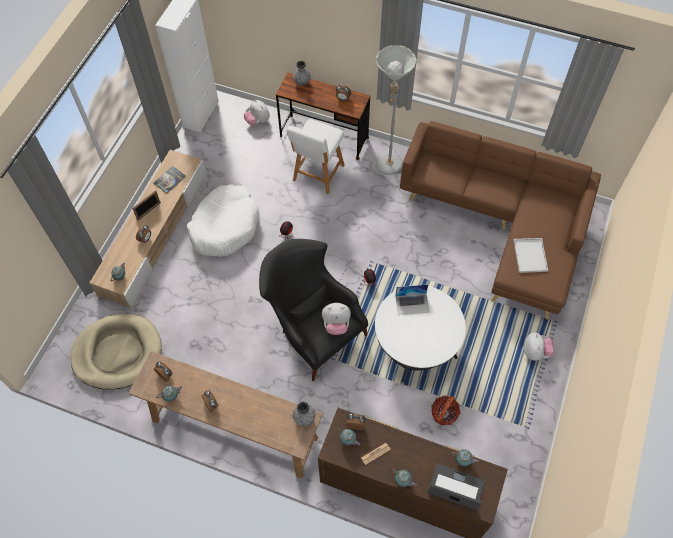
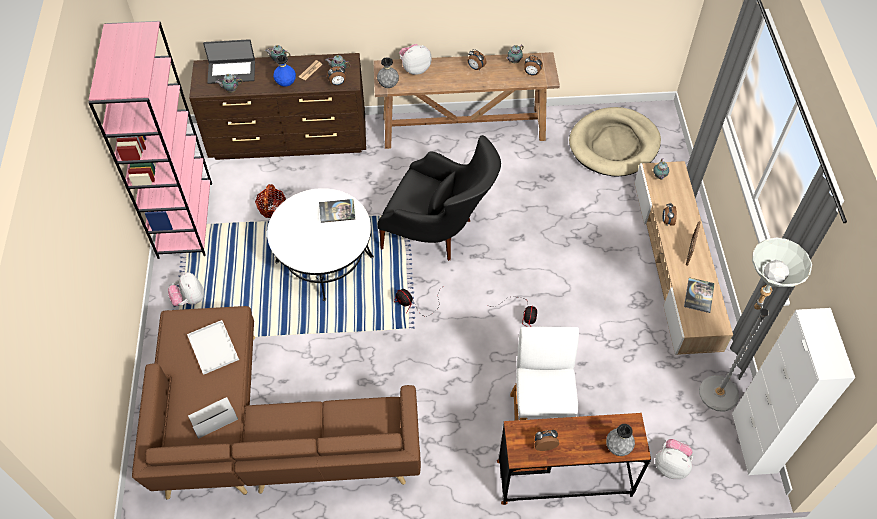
camera: 155 degrees right, 5 degrees down
(225, 226) = (605, 302): white dog bed -> none
(336, 324) = (406, 197): plush toy -> plush toy (415, 68)
(387, 168) = (452, 464): grey floor lamp -> grey floor lamp (716, 386)
(399, 335) = (337, 211): none -> book
(406, 446) = (286, 83): none -> blue vase
(412, 304) = (335, 245): laptop -> laptop (212, 417)
(525, 434) = (185, 219): none -> pink bookcase

